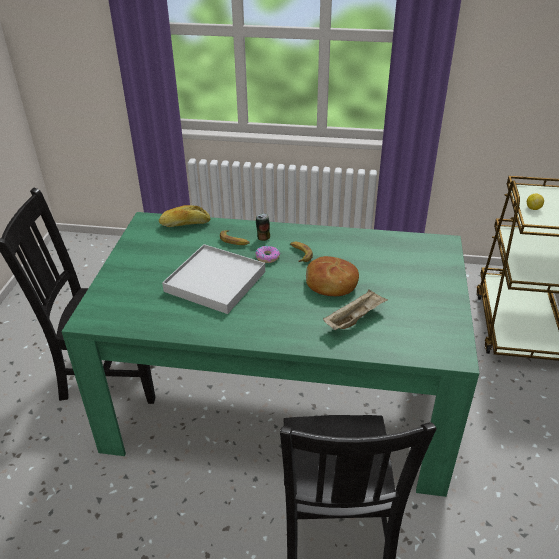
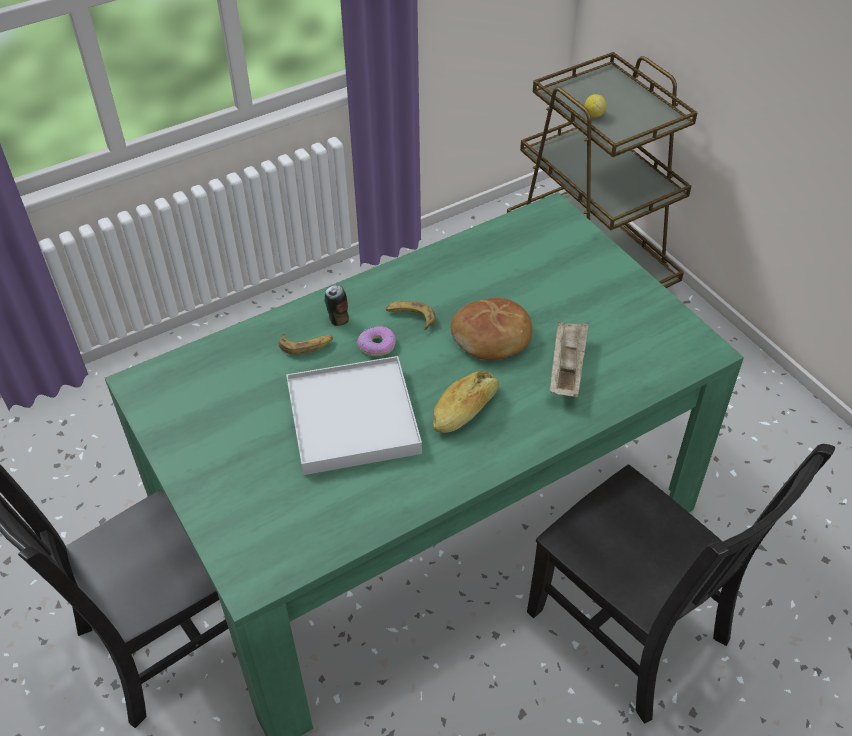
camera: 40 degrees left, 10 degrees up
(185, 224) = (205, 357): bread -> bread (465, 410)

